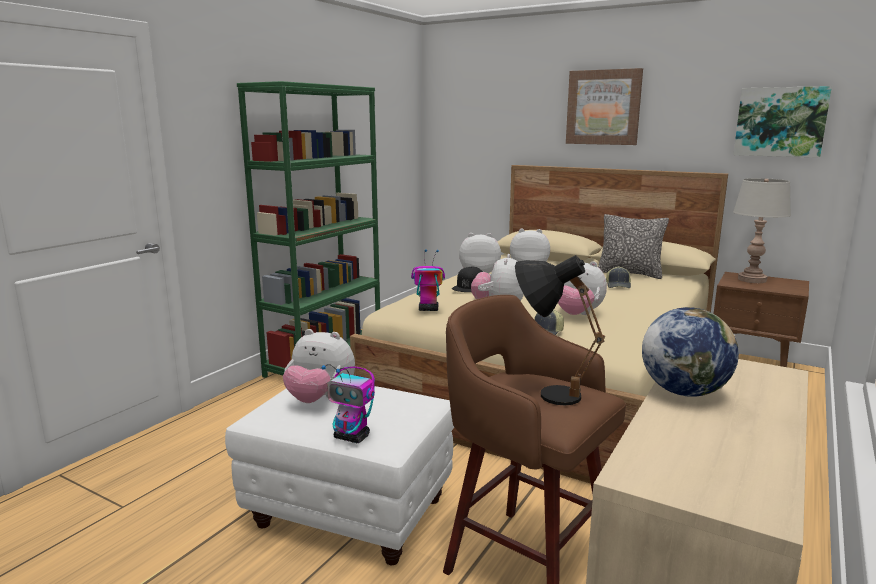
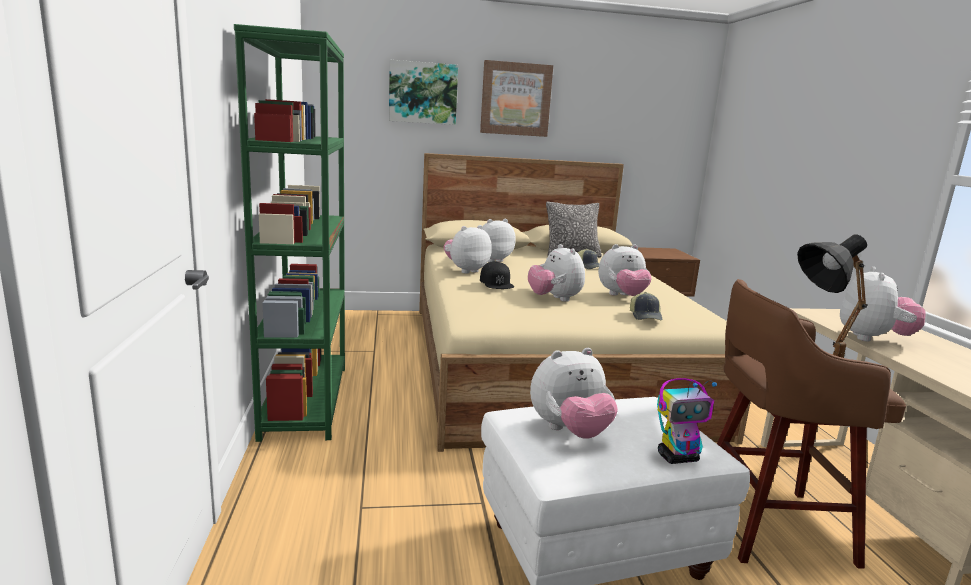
camera: 40 degrees left, 0 degrees up
(428, 309) = (512, 311): toy robot -> none
(684, 391) = (872, 338): globe -> plush toy
(751, 280) = (647, 251): grey table lamp -> none
(780, 122) = (656, 122): picture -> picture (423, 93)

